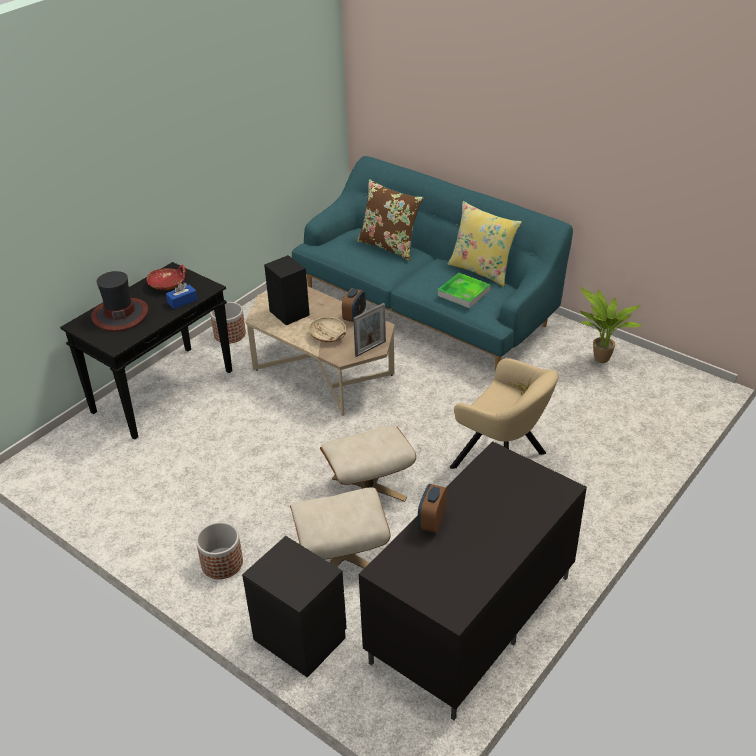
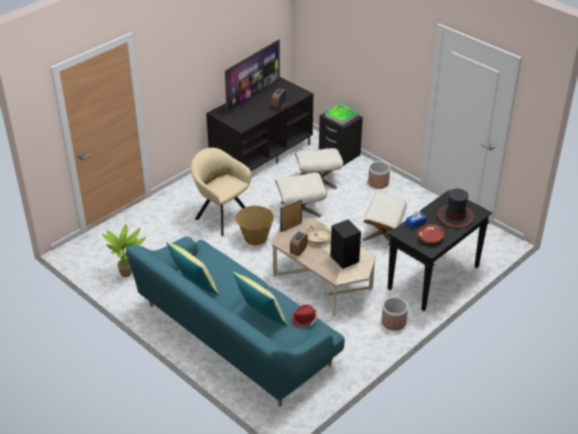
camera: 175 degrees left, 0 degrees up
(227, 455) = (383, 233): none -> beige ottoman
(337, 247) = (304, 319): none -> red hat
(389, 246) = (260, 317): brown pillow -> yellow pillow
(434, 428) = (255, 238): none -> basket
(463, 293) = (216, 264): tray -> tray (341, 116)
(500, 543) = (252, 97): none -> television

